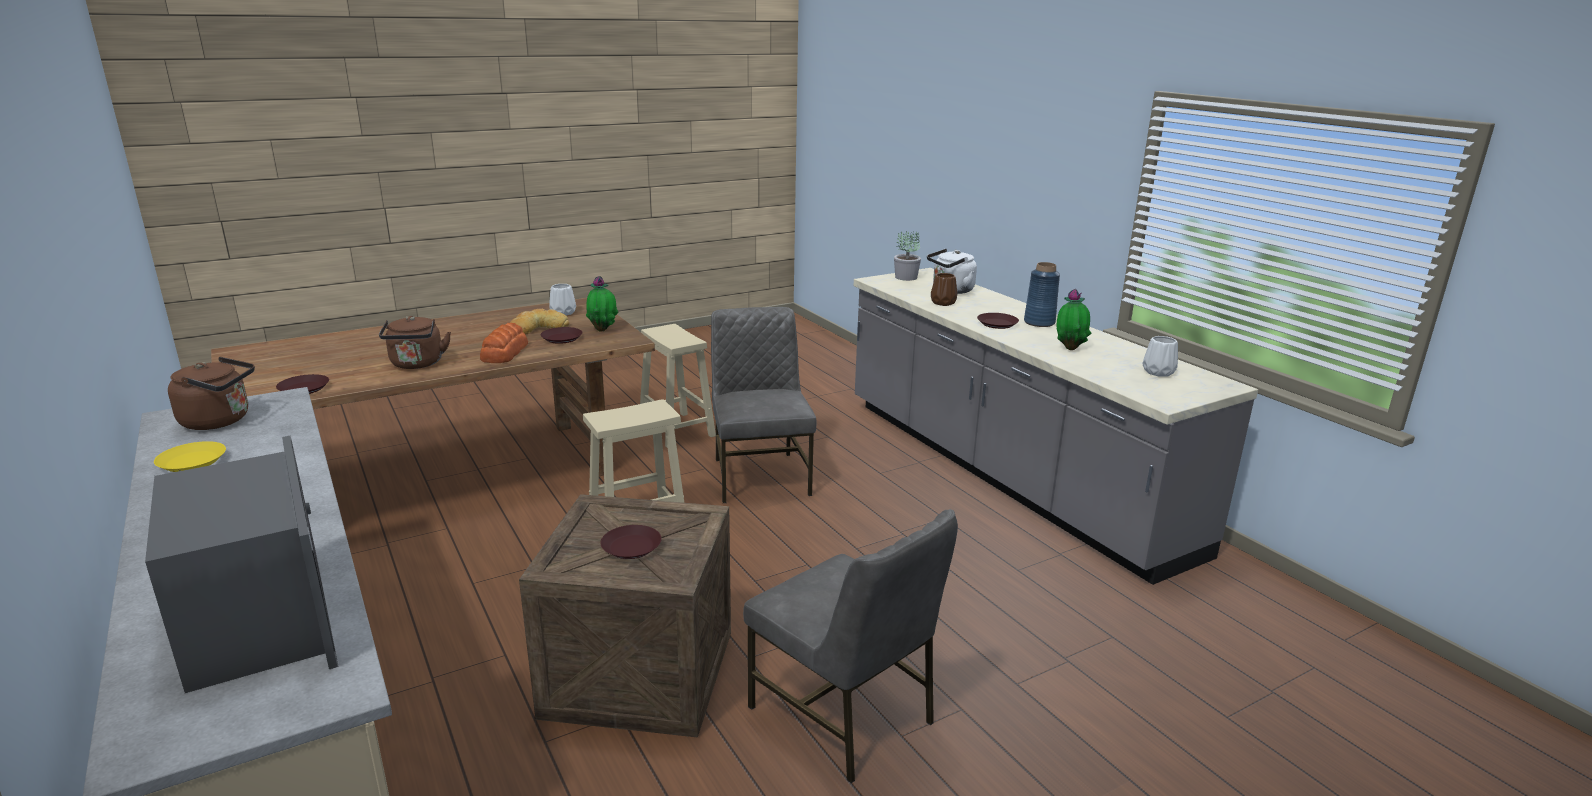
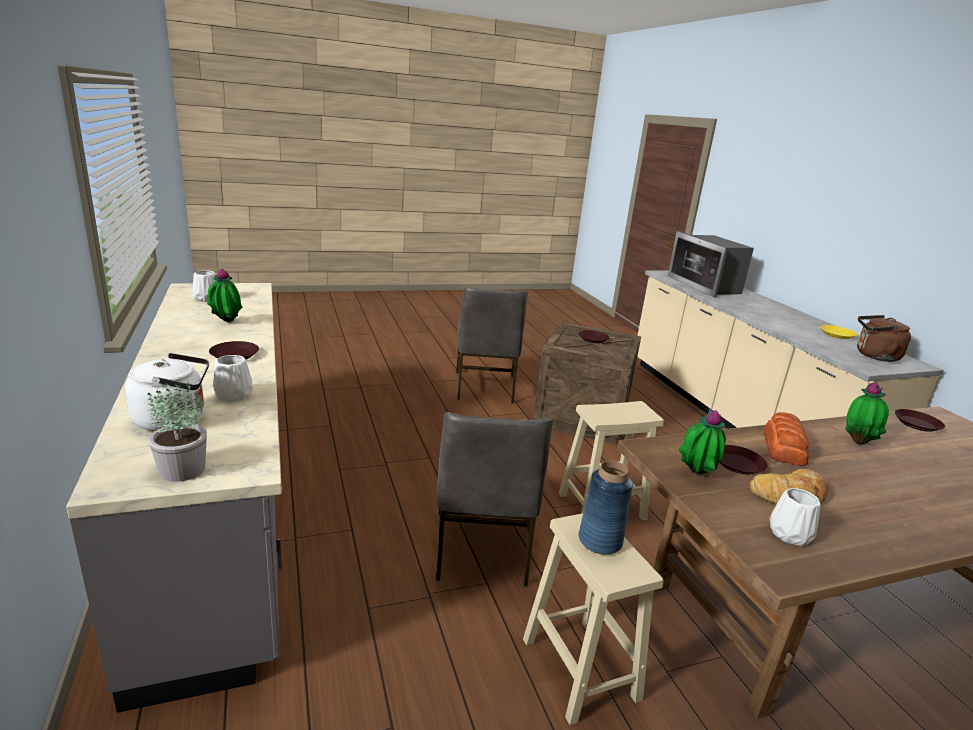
camera: 170 degrees left, 0 degrees up
(417, 364) = (858, 442): brown kettle -> potted plant
(844, 715) = (484, 387): grey chair -> grey chair turned 150 degrees counterclockwise
(943, 303) = (233, 395): brown vase -> white vase
(1039, 322) = (185, 350): blue vase -> blue vase (600, 540)

